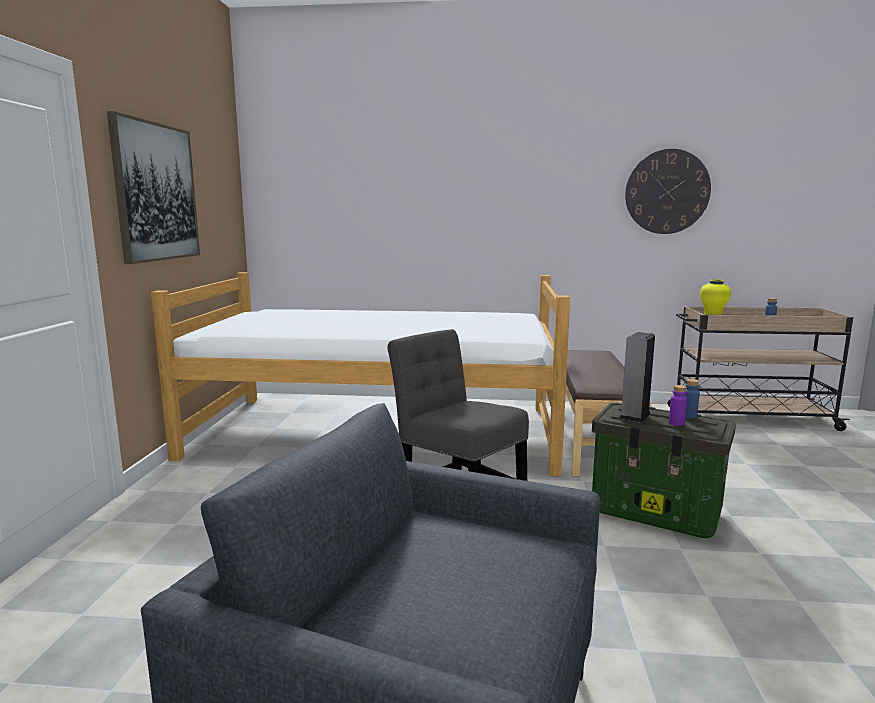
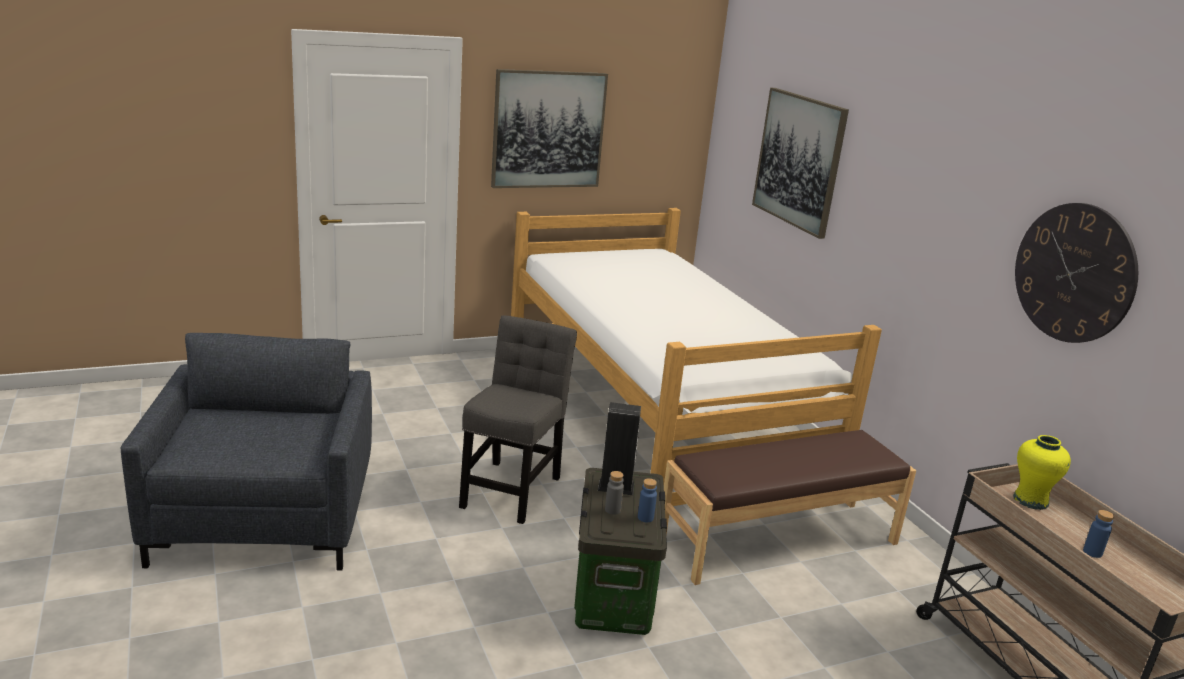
camera: 60 degrees right, 10 degrees up
(384, 192) = (799, 160): none -> picture
(676, 423) = (612, 510): purple bottle -> grey bottle

